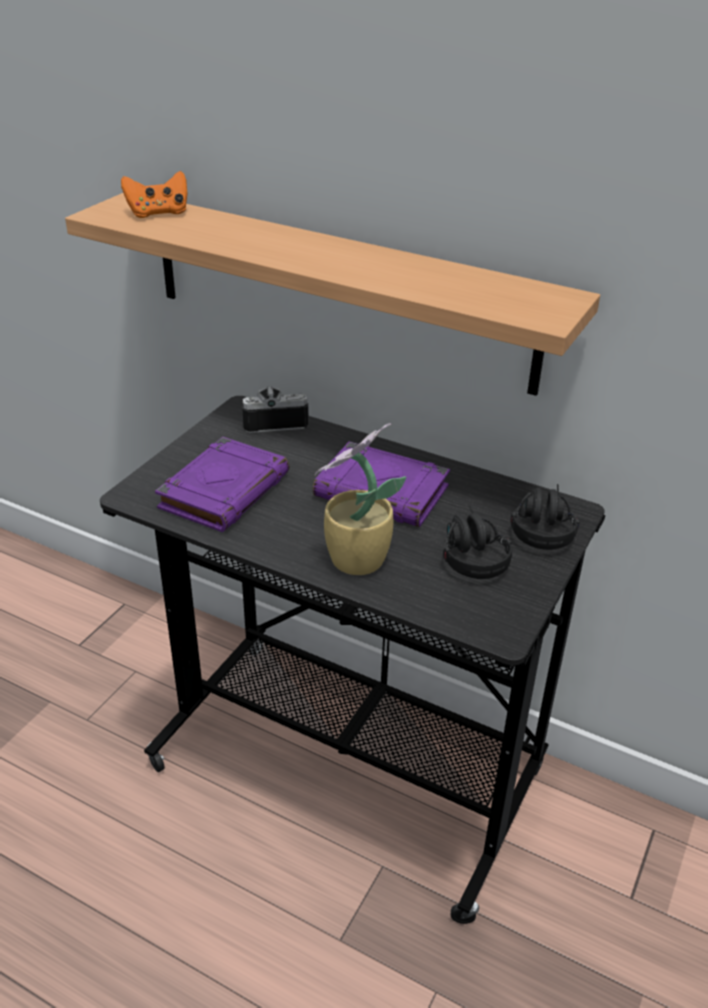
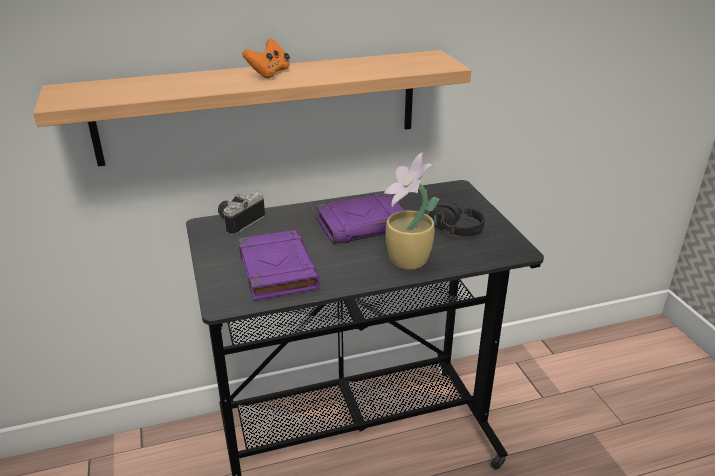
camera: 45 degrees left, 5 degrees down
(158, 213) = (106, 88): orange game controller -> orange game controller (269, 73)
(542, 525) = (456, 200): black headphones -> none

